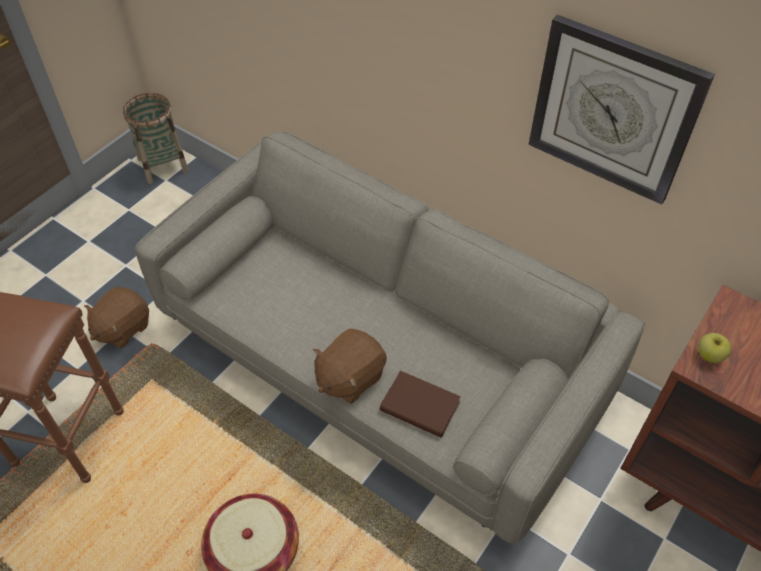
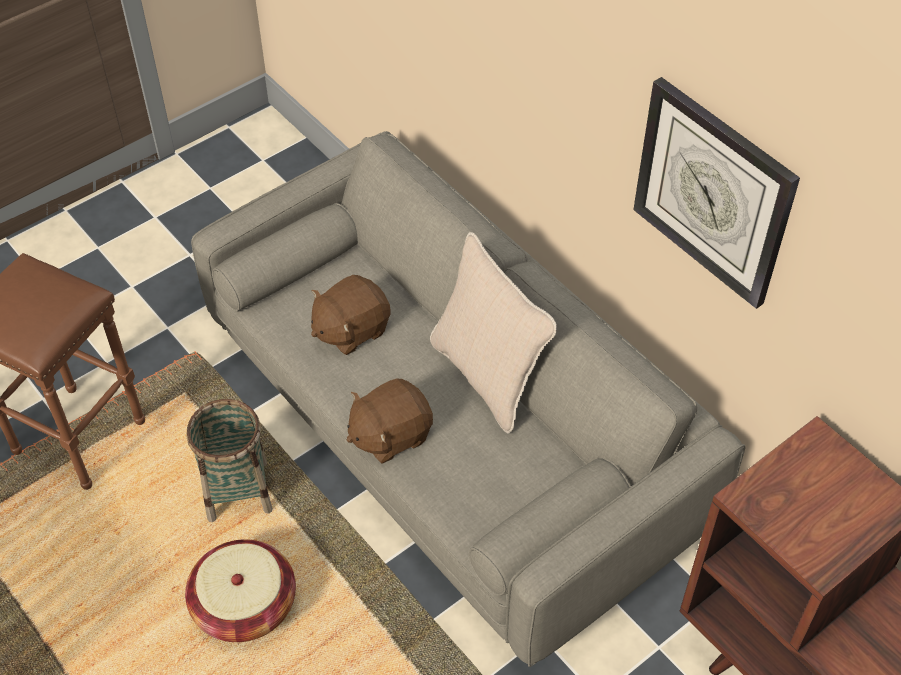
camera: 15 degrees right, 0 degrees up
(122, 328) = (167, 327): brown plush toy -> brown plush toy (350, 329)
(163, 165) = (264, 140): basket -> basket (238, 491)
(413, 311) = (487, 376): none -> beige pillow
(419, 406) = (457, 484): brown book -> none
(709, 355) = (764, 489): apple -> none

